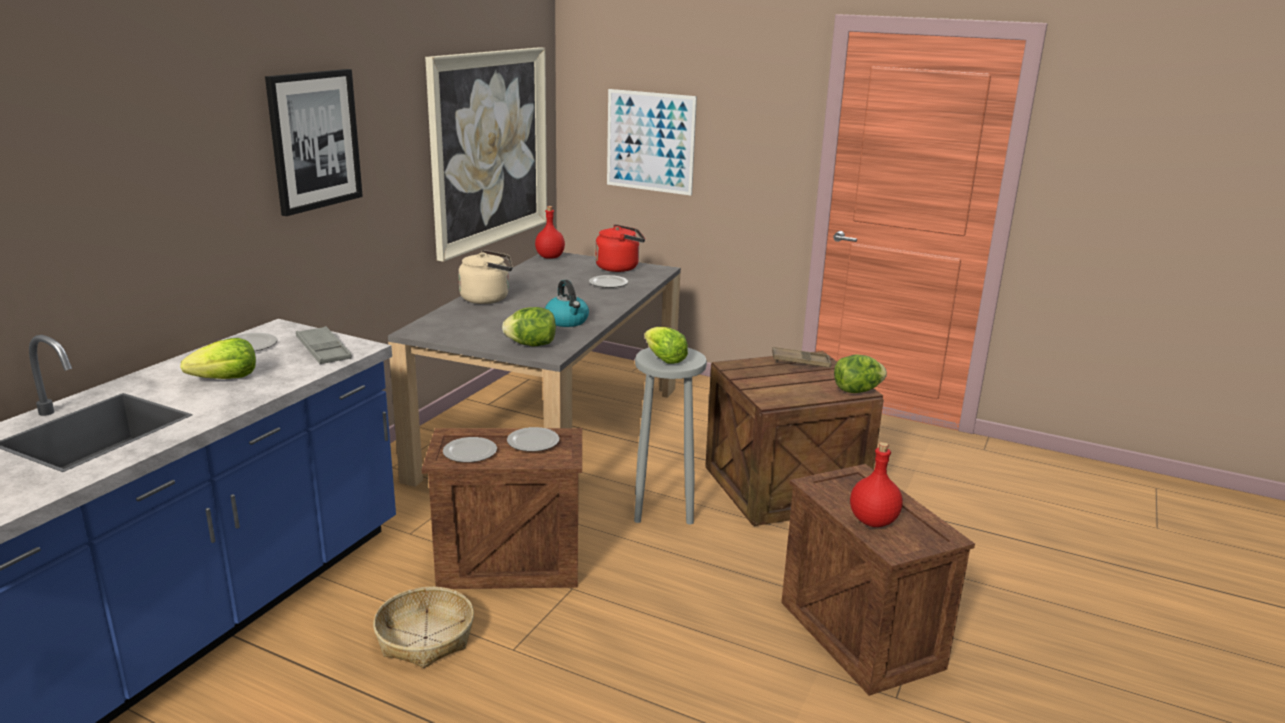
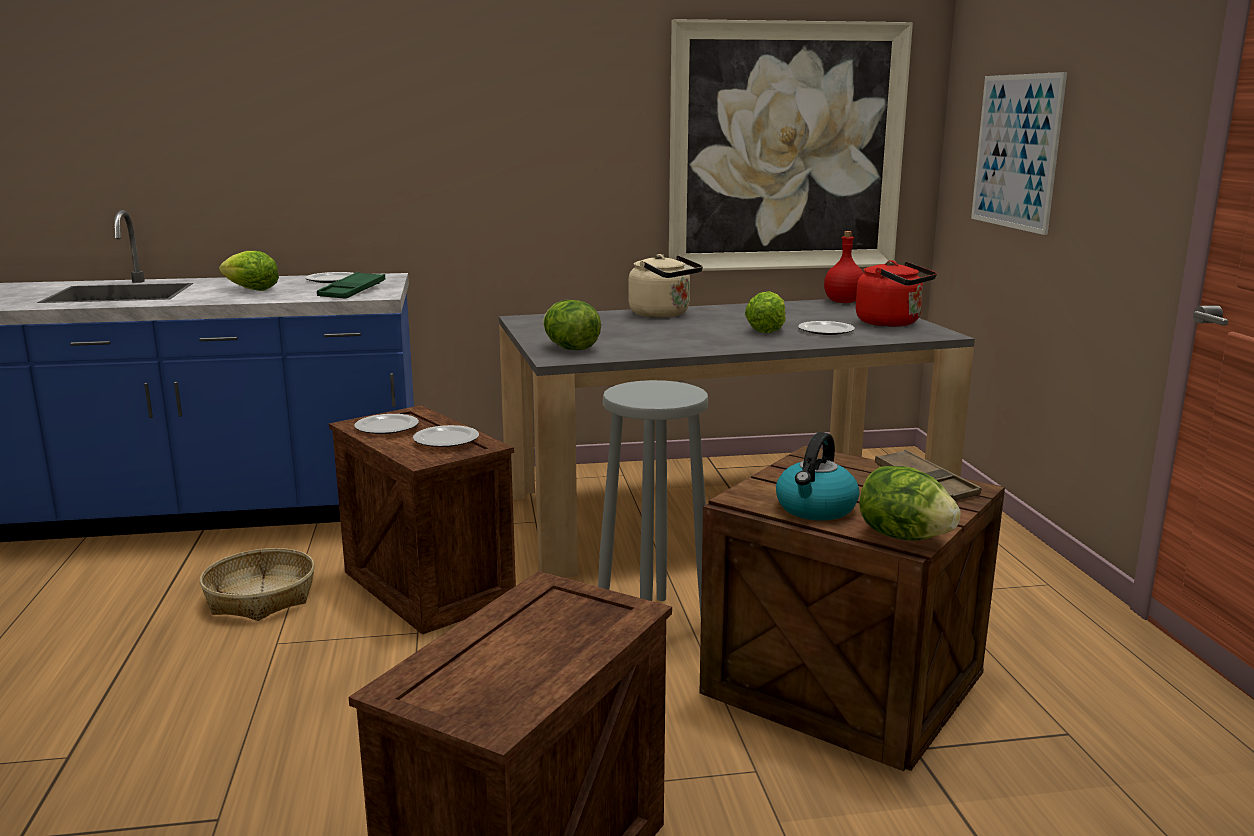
camera: 55 degrees right, 5 degrees down
(314, 140) = (485, 98): picture -> none
(323, 351) = (352, 291): grey tray -> green tray
(567, 321) = (667, 343): kettle -> kettle (816, 509)
(664, 359) = (640, 392): lettuce -> lettuce (766, 330)
(872, 520) = (480, 651): red bottle -> none

